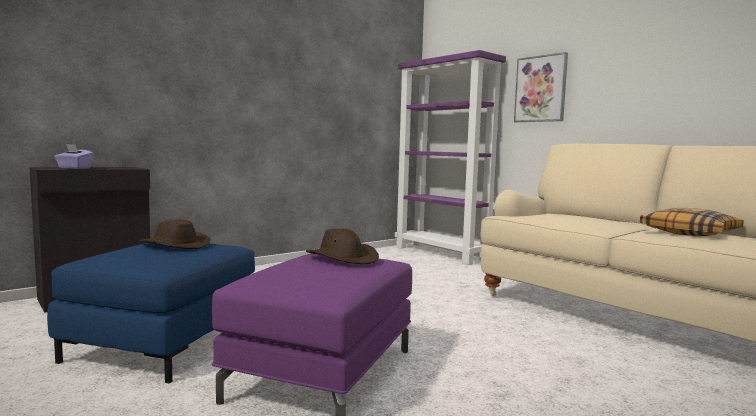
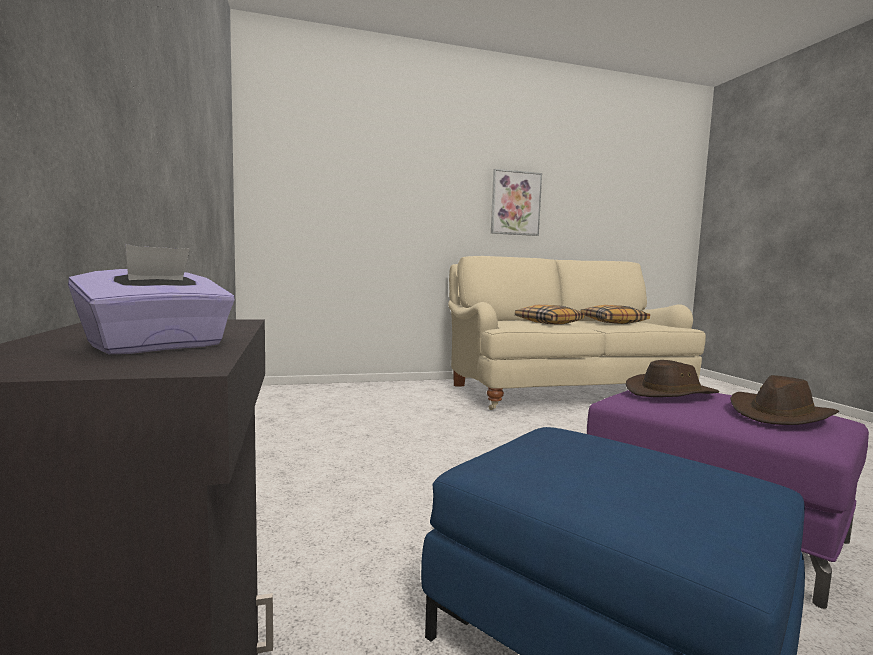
camera: 65 degrees left, 0 degrees up
(174, 245) = (570, 459): brown hat -> brown hat (780, 415)
(442, 253) = (314, 389): purple bookcase -> none
(540, 89) = (418, 198): picture -> picture (515, 203)
(585, 220) = (548, 322): none -> pillow

